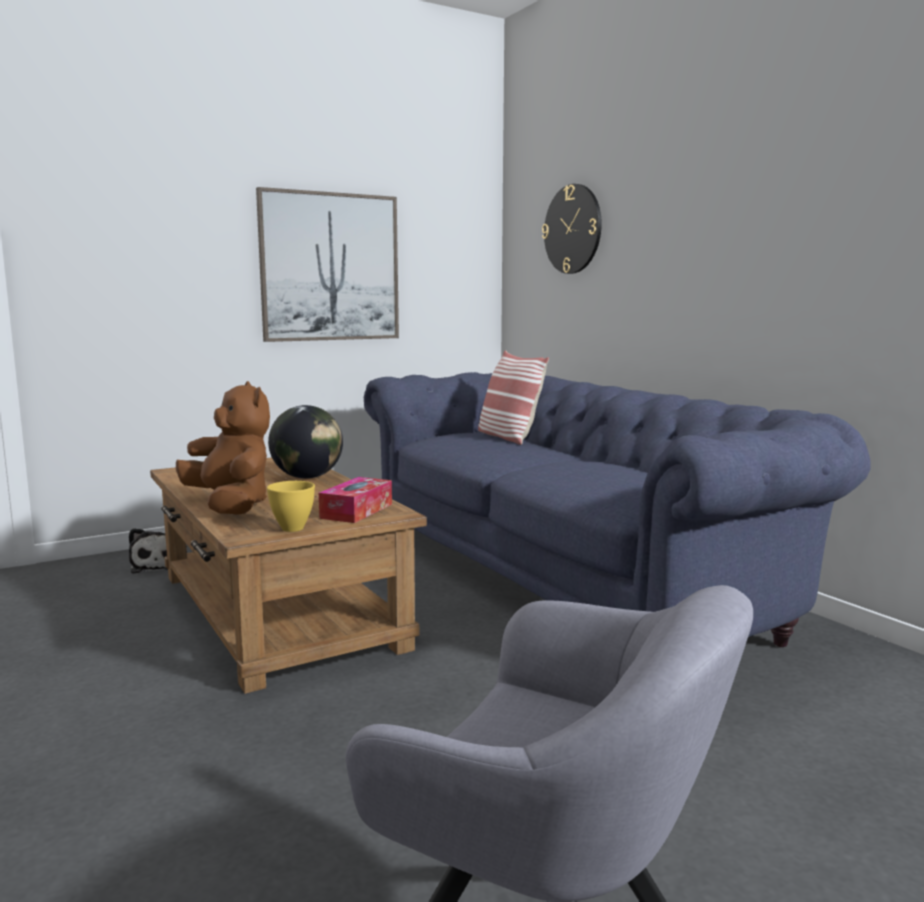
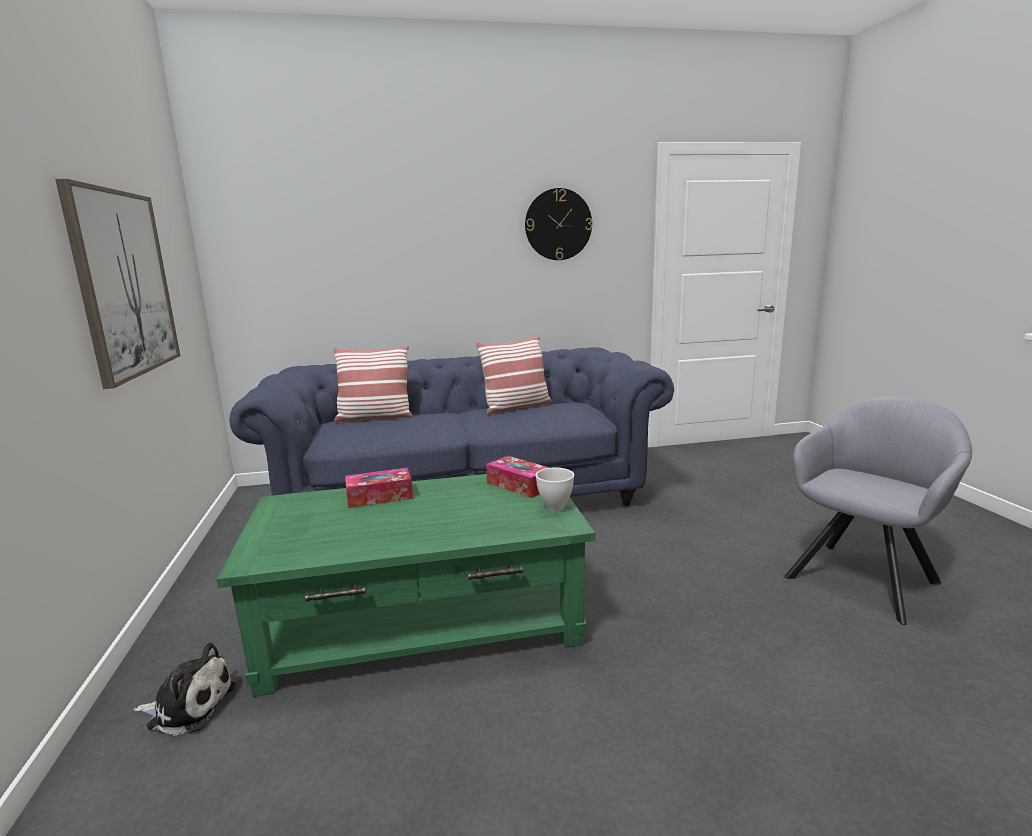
camera: 70 degrees left, 5 degrees up
(230, 505) = (458, 530): brown plush toy -> none
(278, 611) = (423, 621): brown coffee table -> green coffee table
(293, 528) = (555, 507): yellow bowl -> white bowl
(307, 477) = (379, 497): globe -> tissue box
(573, 229) = (314, 238): wall clock -> wall clock (558, 224)
(621, 469) = (516, 407): none -> pillow

